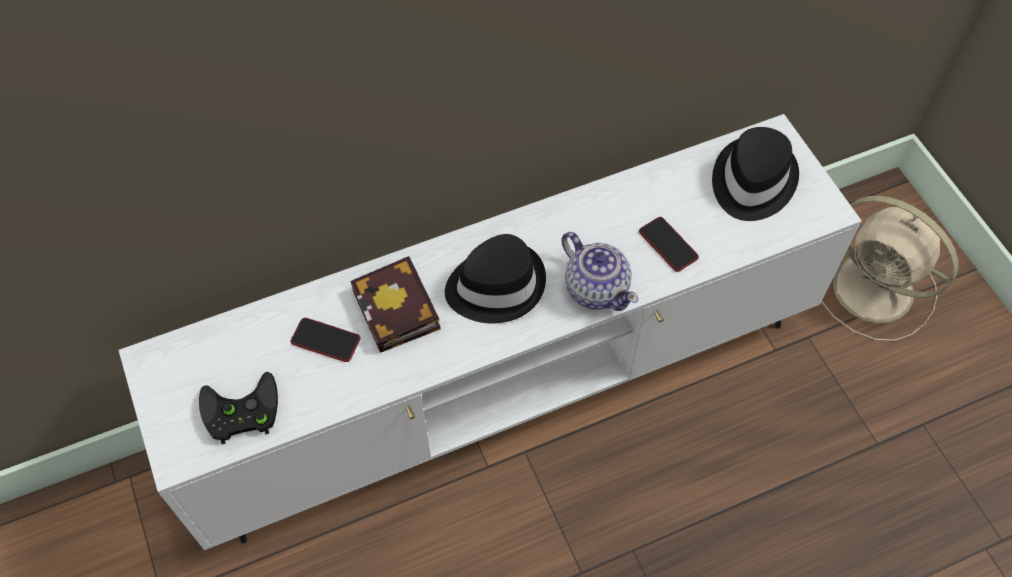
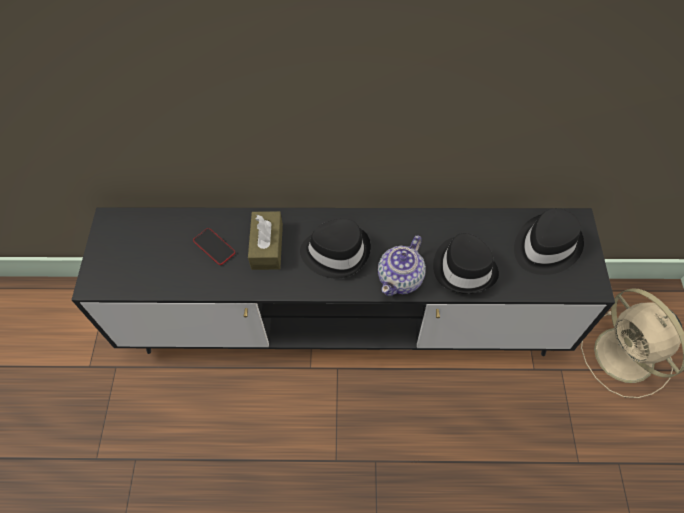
camera: 25 degrees right, 0 degrees up
(239, 413) = (141, 271): black game controller -> none
(399, 312) = (267, 246): book -> brown tissue box
(504, 390) = (343, 324): white tv stand -> black tv stand
(596, 288) = (401, 278): teapot -> teapot turned 45 degrees clockwise
(668, 245) = (464, 267): phone -> black hat

